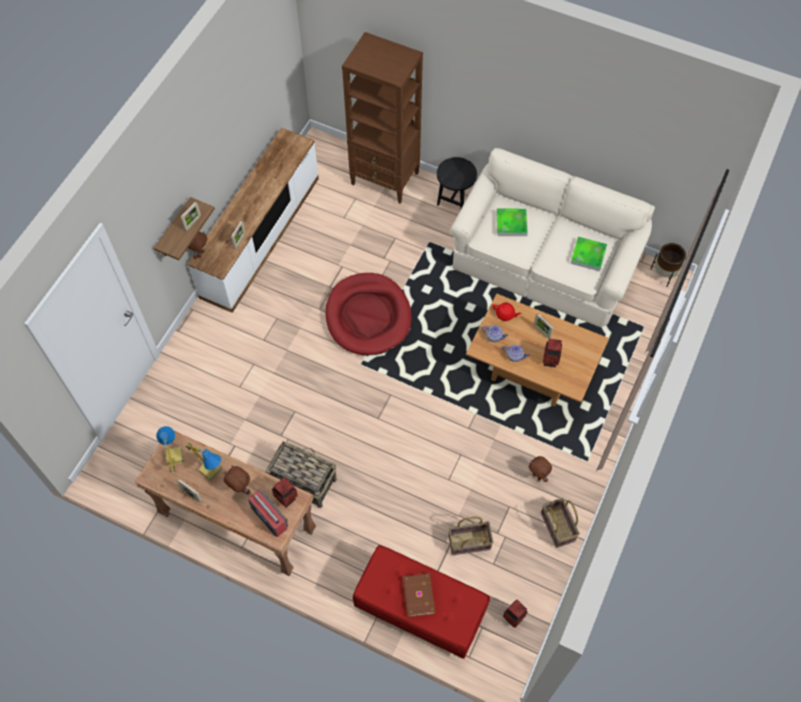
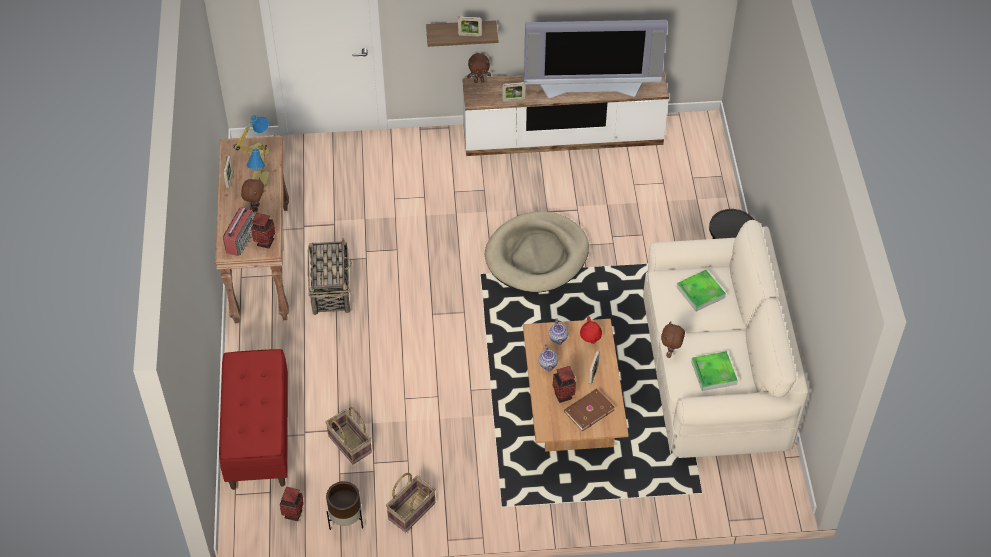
camera: 60 degrees right, 10 degrees down
(265, 182) = (591, 86): none -> television
(368, 316) = (537, 255): red dog bed -> beige dog bed
(385, 179) = (706, 195): brown bookcase -> none
(417, 595) = (249, 399): brown book -> brown book (588, 410)
(537, 476) = (456, 470): brown plush toy -> brown plush toy (670, 352)
(664, 274) = (785, 486): brown planter -> brown planter (346, 521)

